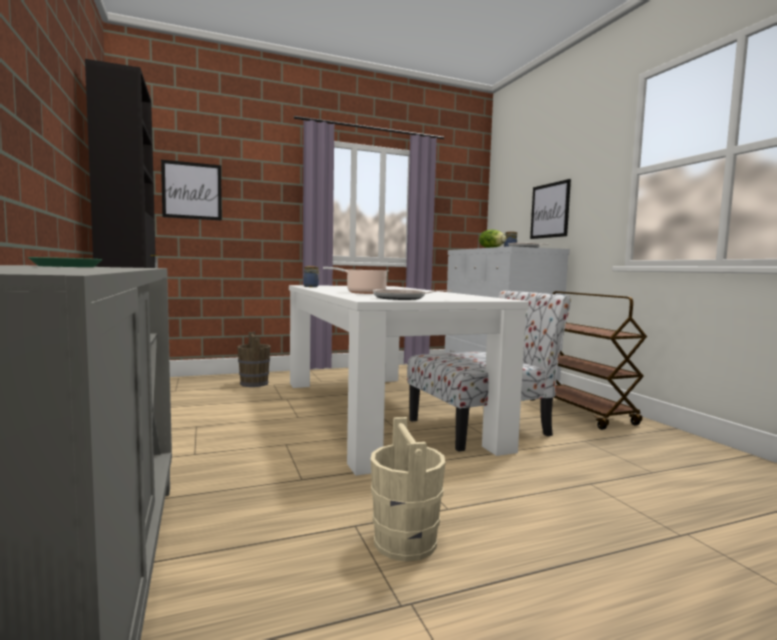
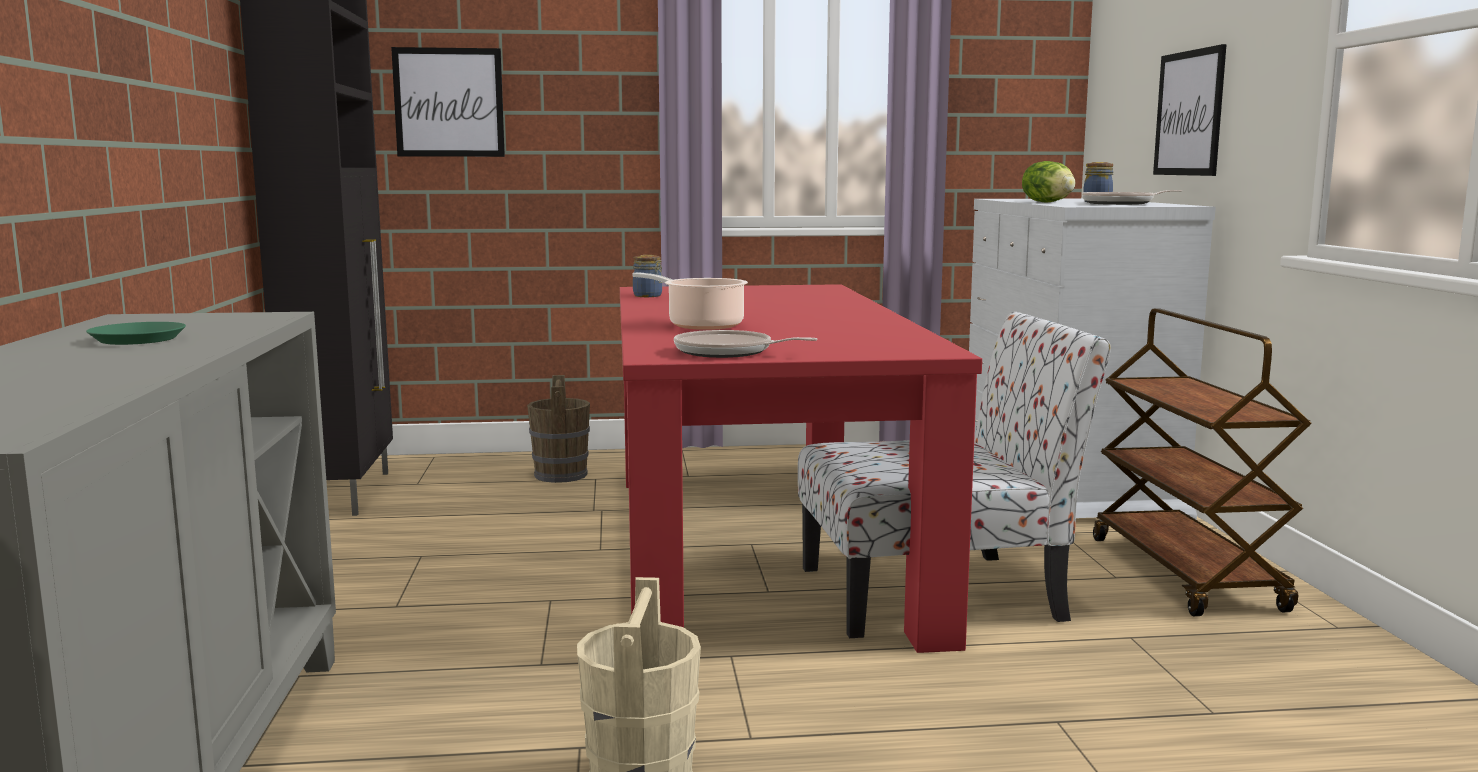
camera: 15 degrees right, 5 degrees up
(379, 411) = (759, 546): white dining table -> red dining table

